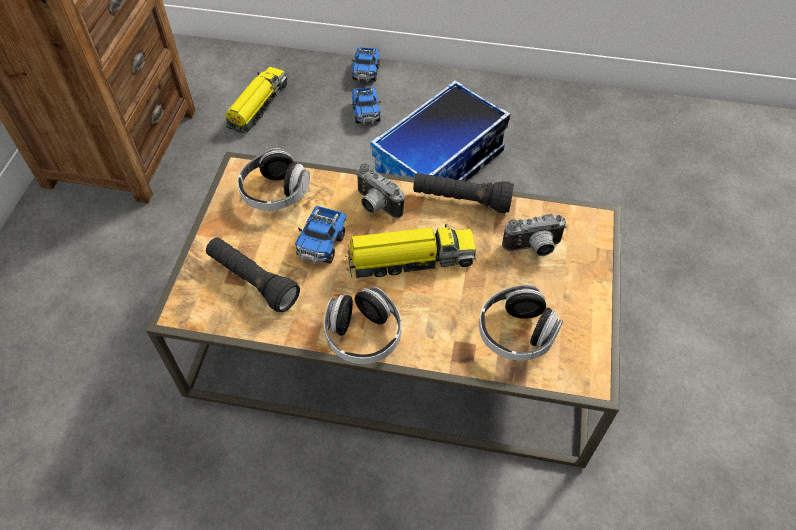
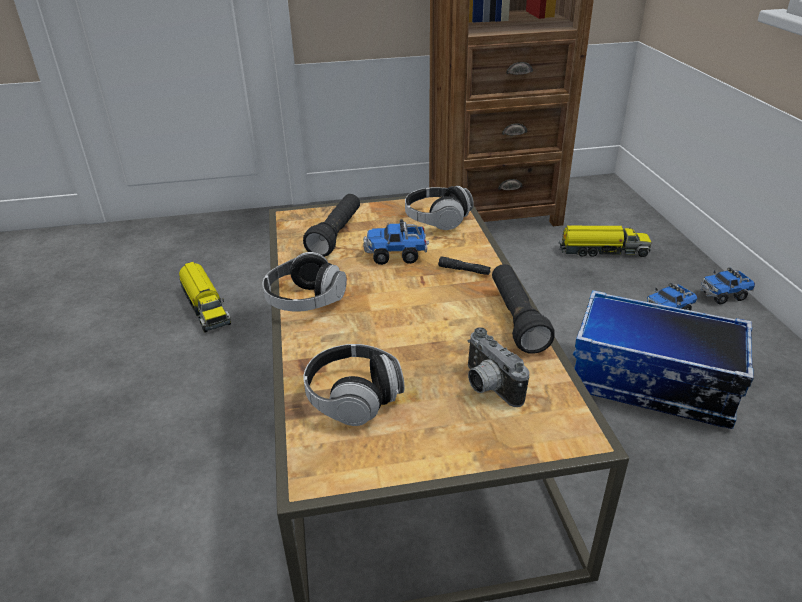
camera: 70 degrees right, 20 degrees down
(375, 205) = (464, 270): camera -> black flashlight
(409, 260) = (410, 305): toy truck -> toy truck (205, 306)

